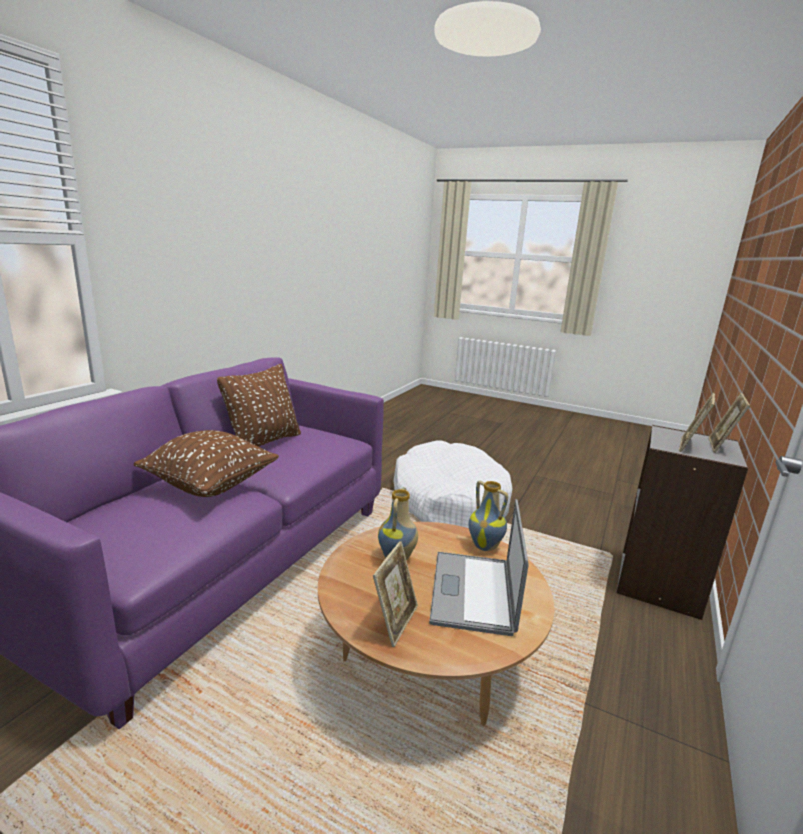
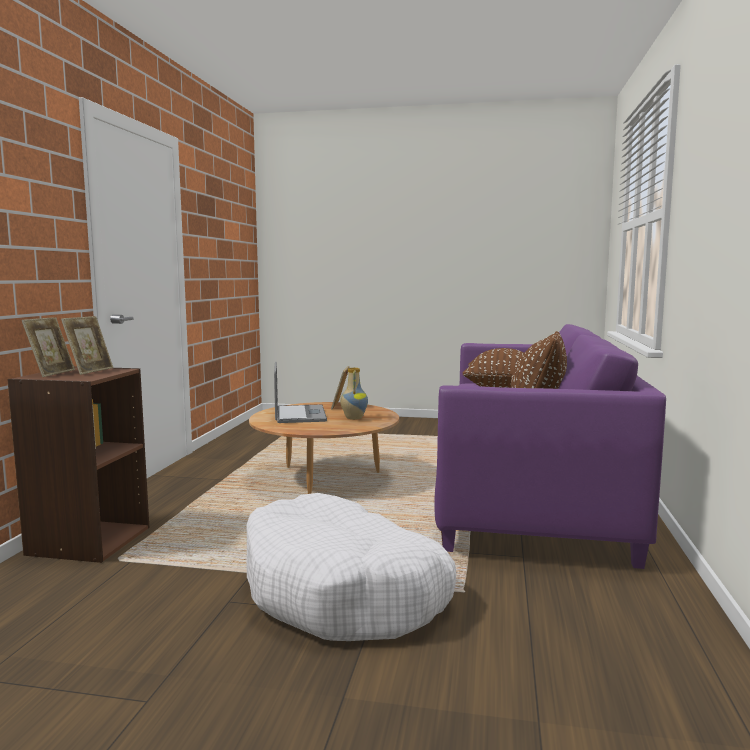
camera: 165 degrees right, 10 degrees down
(485, 546) = (291, 427): vase -> none
(659, 584) = (88, 540): grey bookcase -> brown bookcase

